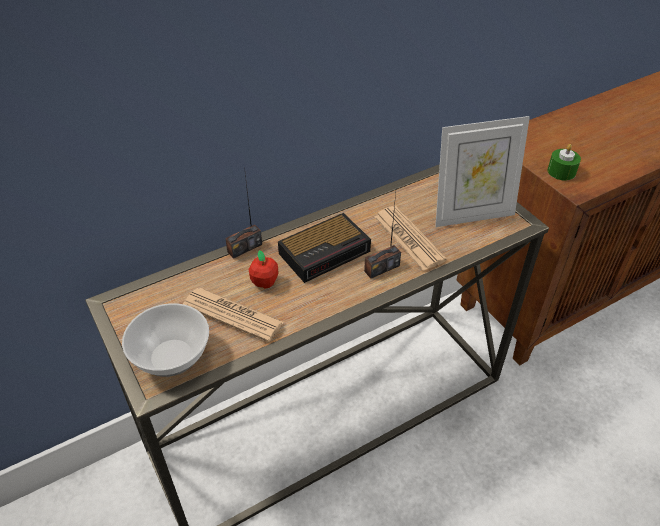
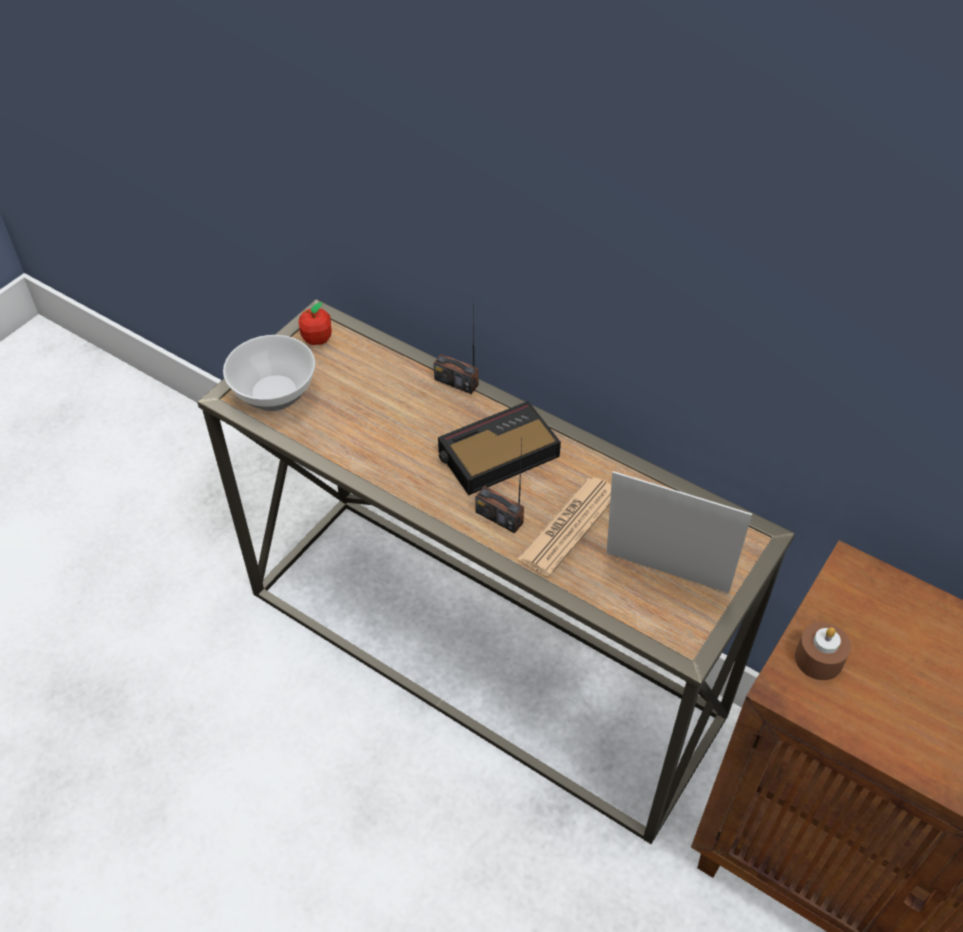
camera: 65 degrees right, 5 degrees up
(233, 314) = (352, 414): newspaper -> none
(264, 282) = (414, 421): apple -> apple (317, 339)
(326, 251) = (496, 455): alarm clock -> alarm clock turned 120 degrees clockwise
(472, 215) = (663, 582): picture frame -> picture frame turned 150 degrees clockwise
(561, 172) = (818, 659): green candle -> brown candle

